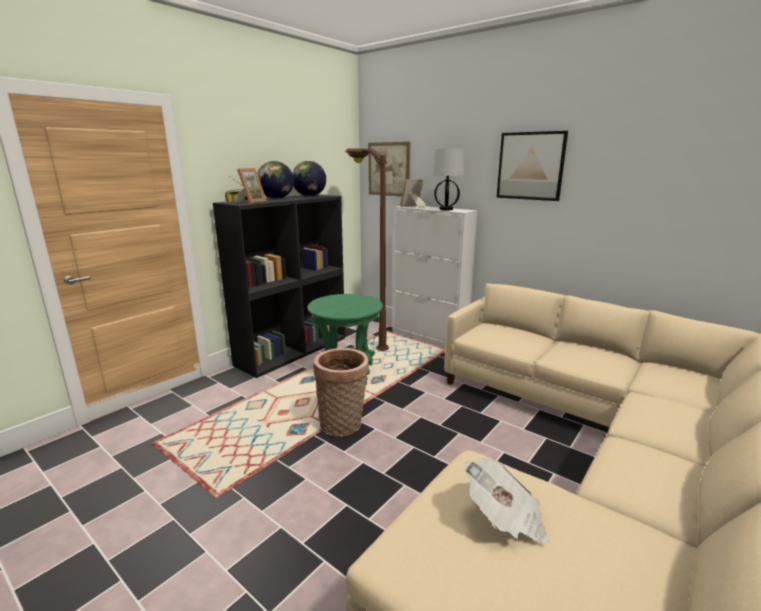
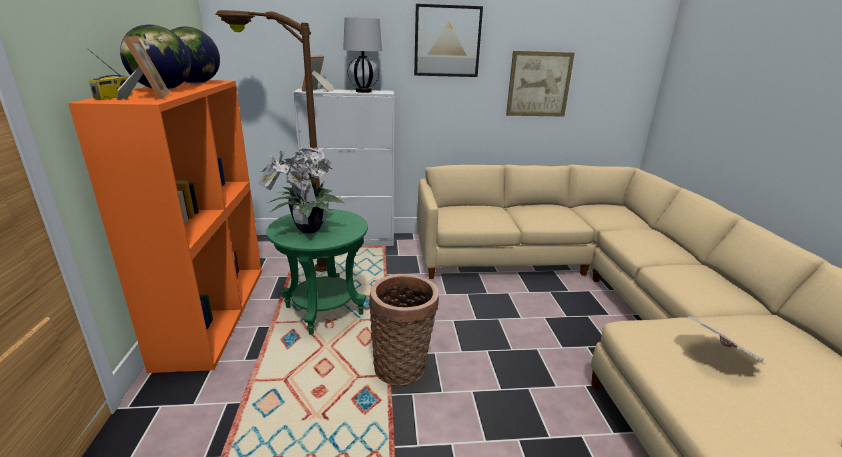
camera: 45 degrees left, 5 degrees up
(293, 350) = (213, 313): black bookcase -> orange bookcase
(334, 305) = (306, 230): none -> potted plant
(389, 169) = (260, 42): picture -> picture (539, 84)

